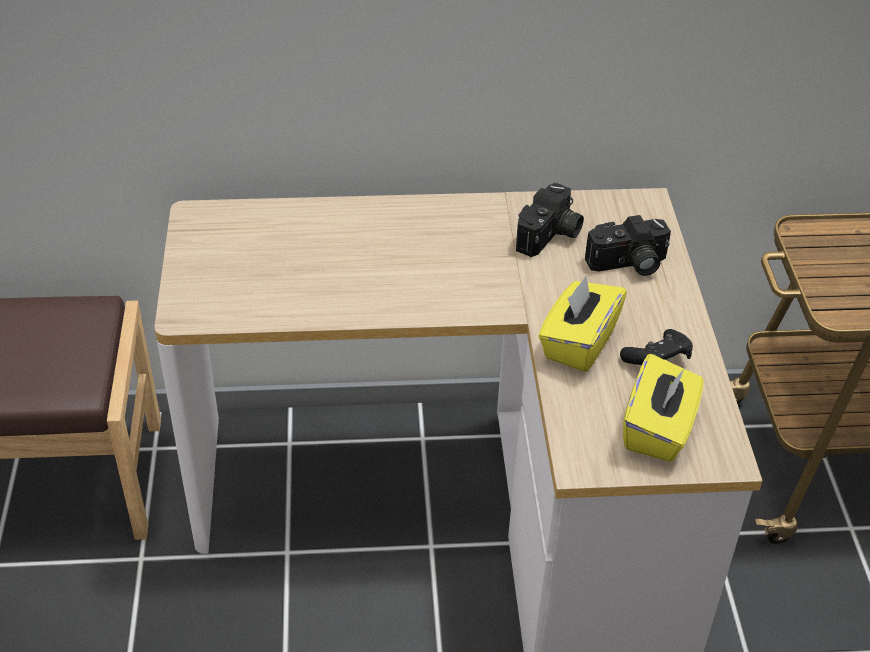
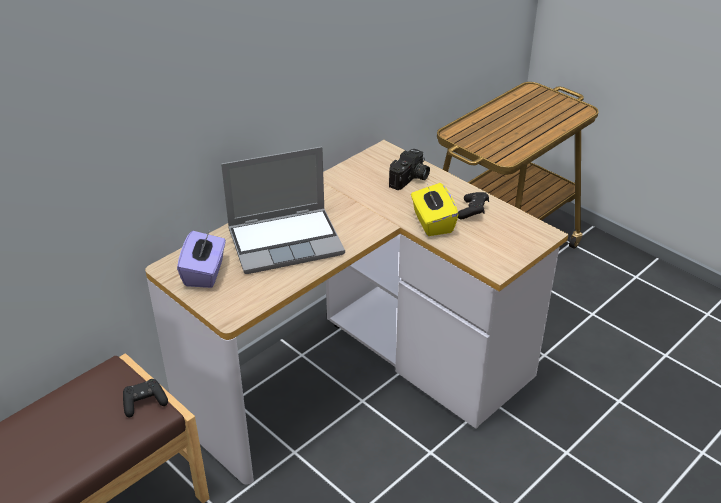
camera: 40 degrees left, 5 degrees down
(80, 369) = (144, 403): none -> black game controller
(225, 245) = (205, 273): none -> purple tissue box
(363, 259) = (286, 241): none -> laptop
(550, 236) = (361, 185): camera -> none
(658, 430) = (508, 238): yellow tissue box -> none

